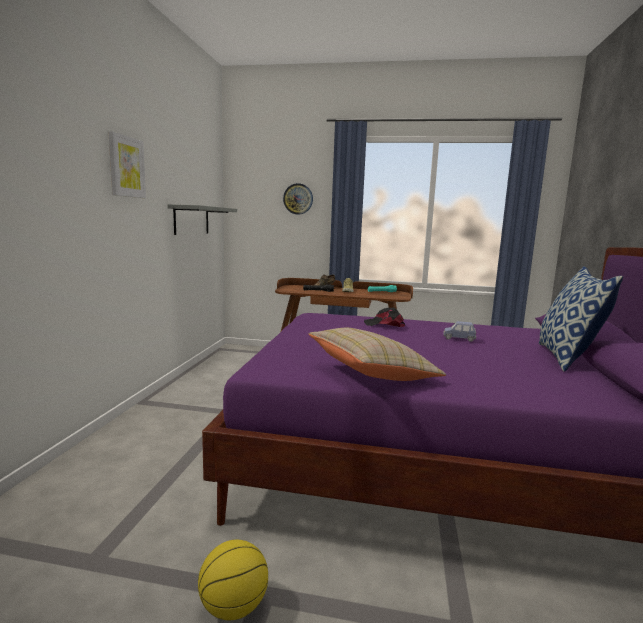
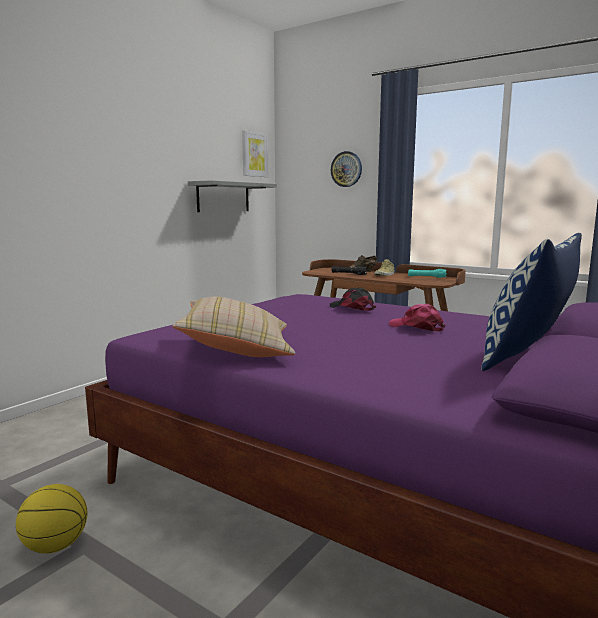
camera: 25 degrees right, 0 degrees up
(126, 167) = (132, 146): picture -> picture (254, 154)
(459, 338) = (417, 327): blue toy car -> pink cap

